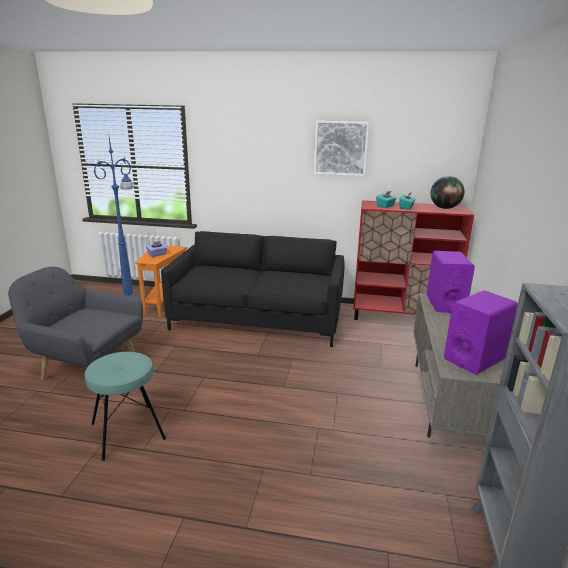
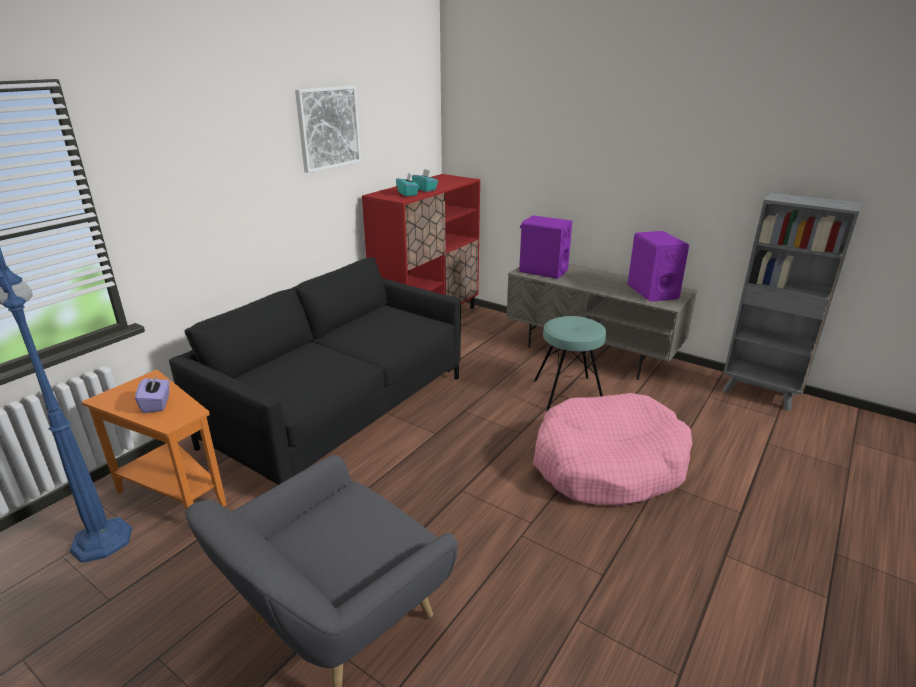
camera: 65 degrees left, 5 degrees up
(127, 431) = (557, 587): turquoise stool -> turquoise stool (568, 393)
(269, 435) = (608, 464): none -> pink dog bed
(444, 208) = (444, 180): globe -> none

